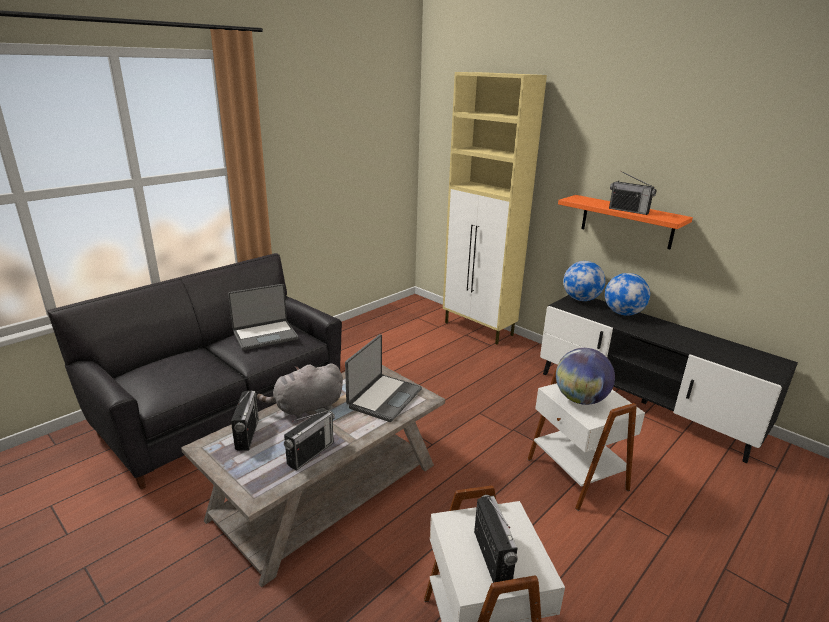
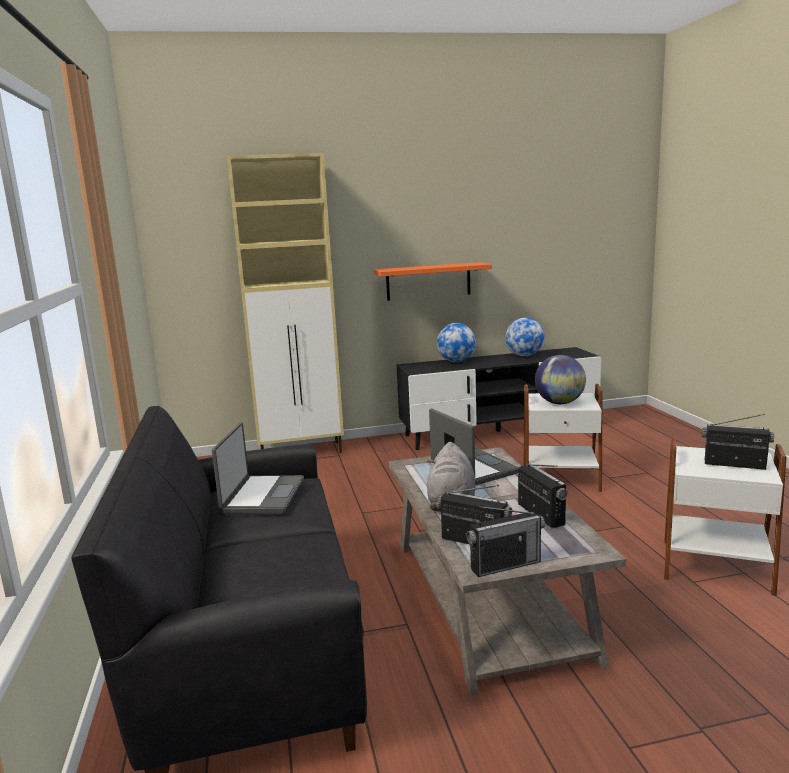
camera: 55 degrees left, 10 degrees down
(580, 299) = (414, 365): globe -> globe (524, 355)
(628, 211) = (443, 266): radio -> radio (505, 565)

